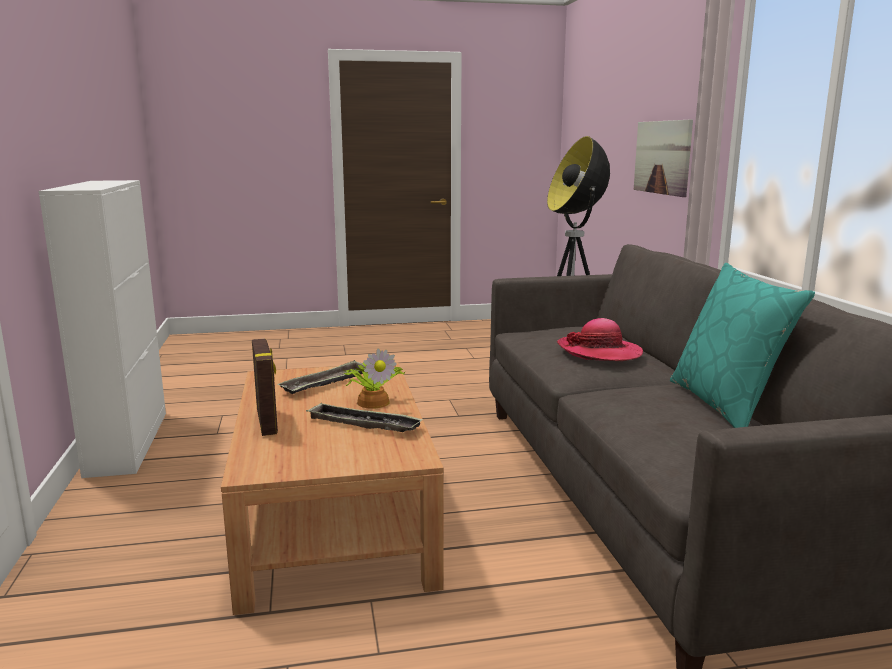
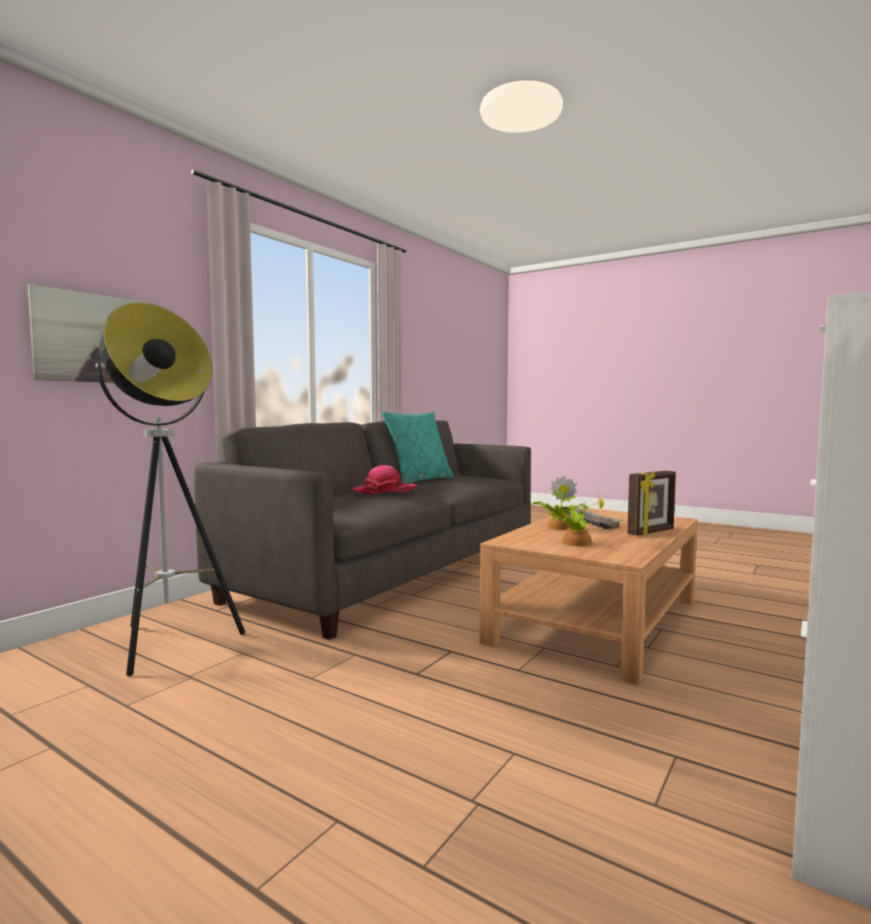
camera: 135 degrees left, 10 degrees down
(268, 422) = (651, 532): picture frame -> picture frame turned 150 degrees counterclockwise
(326, 383) = (575, 542): tray -> potted plant

